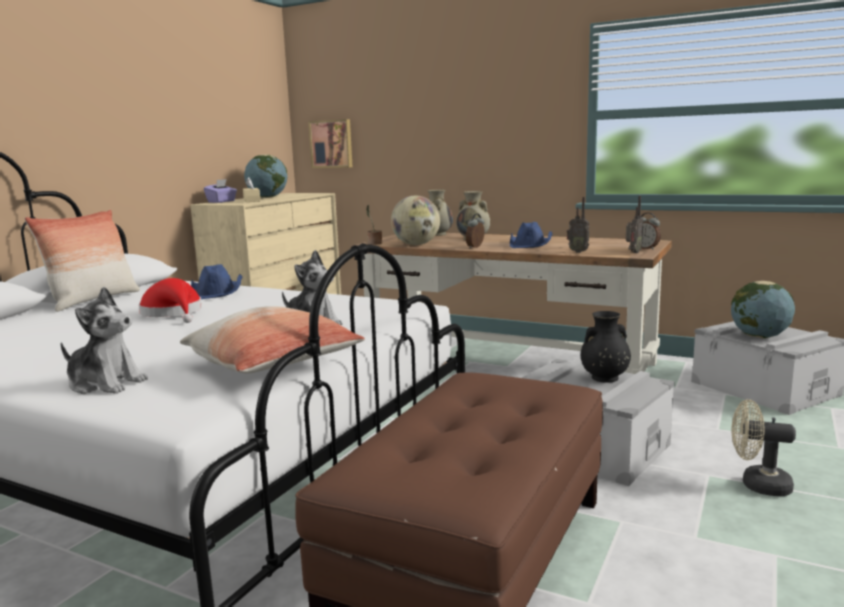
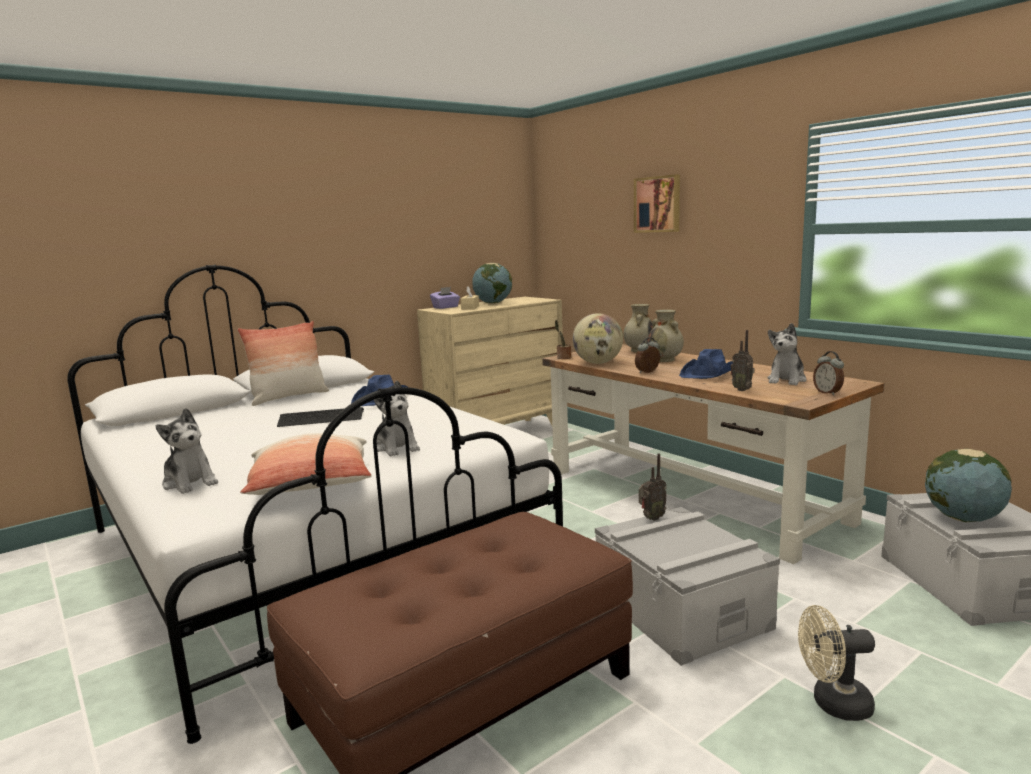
camera: 25 degrees right, 0 degrees up
(173, 313) = (321, 418): red hat -> keyboard
(331, 144) = (565, 250): picture -> picture (658, 204)
(599, 244) = (786, 380): none -> plush toy
(604, 378) = (703, 540): black vase -> none
(632, 252) = (801, 397): radio -> radio (651, 518)
(758, 485) = (833, 704): beige fan -> beige fan turned 45 degrees counterclockwise

